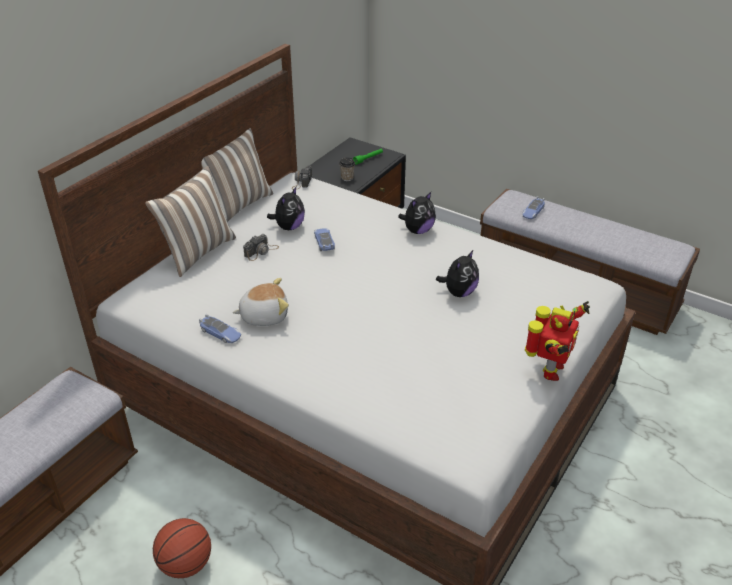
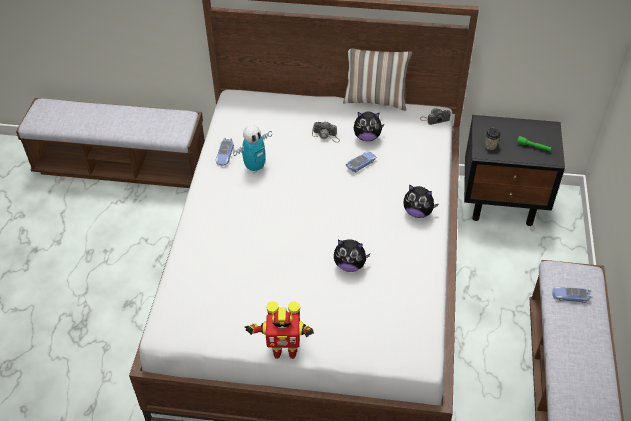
camera: 65 degrees right, 10 degrees up
(186, 564) = (131, 253): basketball -> none
(197, 252) = (303, 105): pillow -> none
(264, 315) = (255, 167): plush toy -> toy robot

